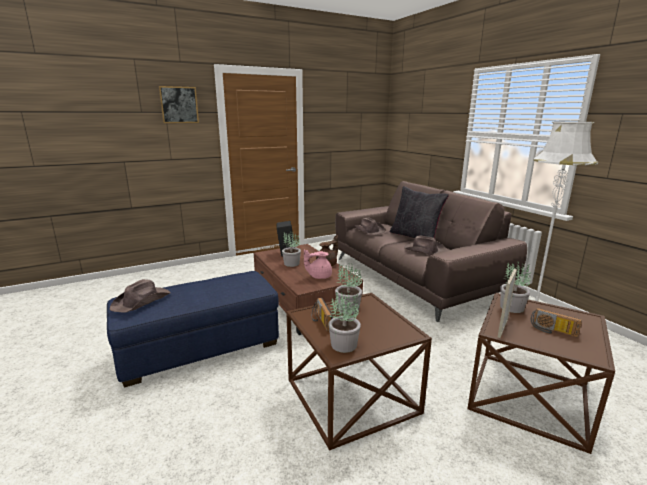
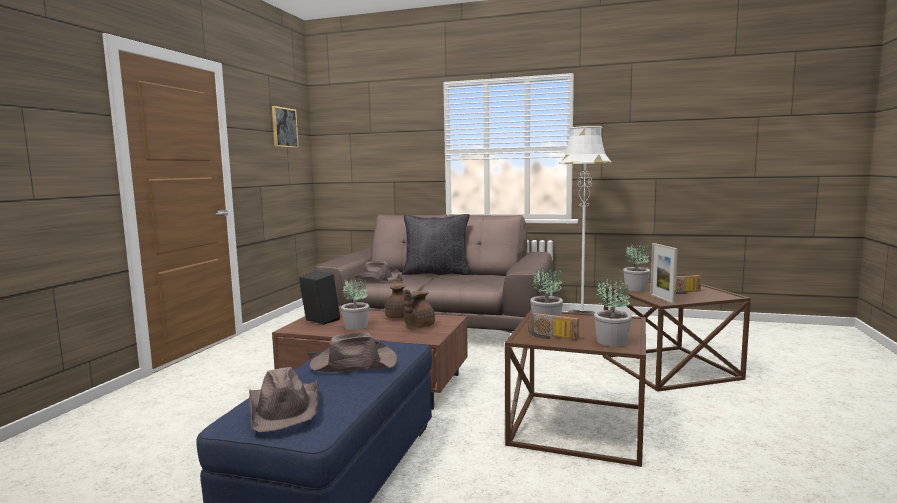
camera: 45 degrees left, 10 degrees down
(179, 105) = (48, 95): picture -> picture (284, 127)
(319, 276) = (418, 326): pink teapot -> brown teapot
(424, 250) = (473, 279): brown hat -> brown hat (353, 363)

